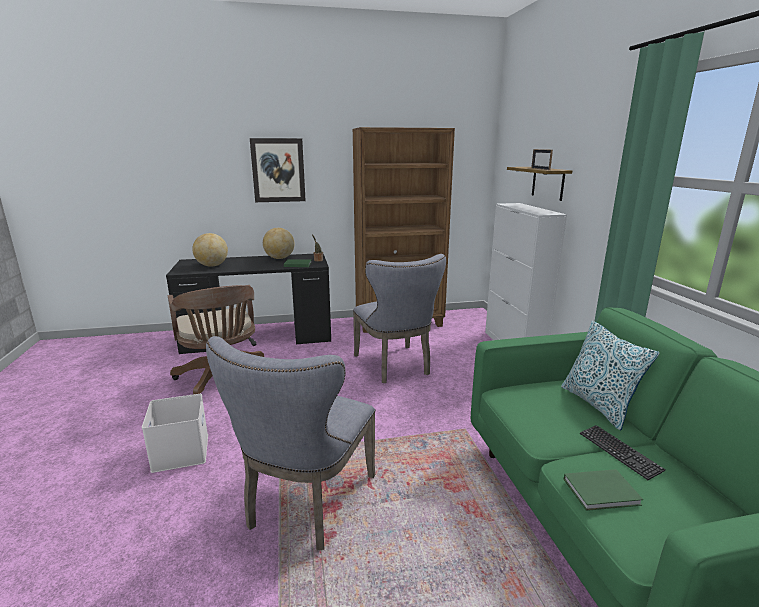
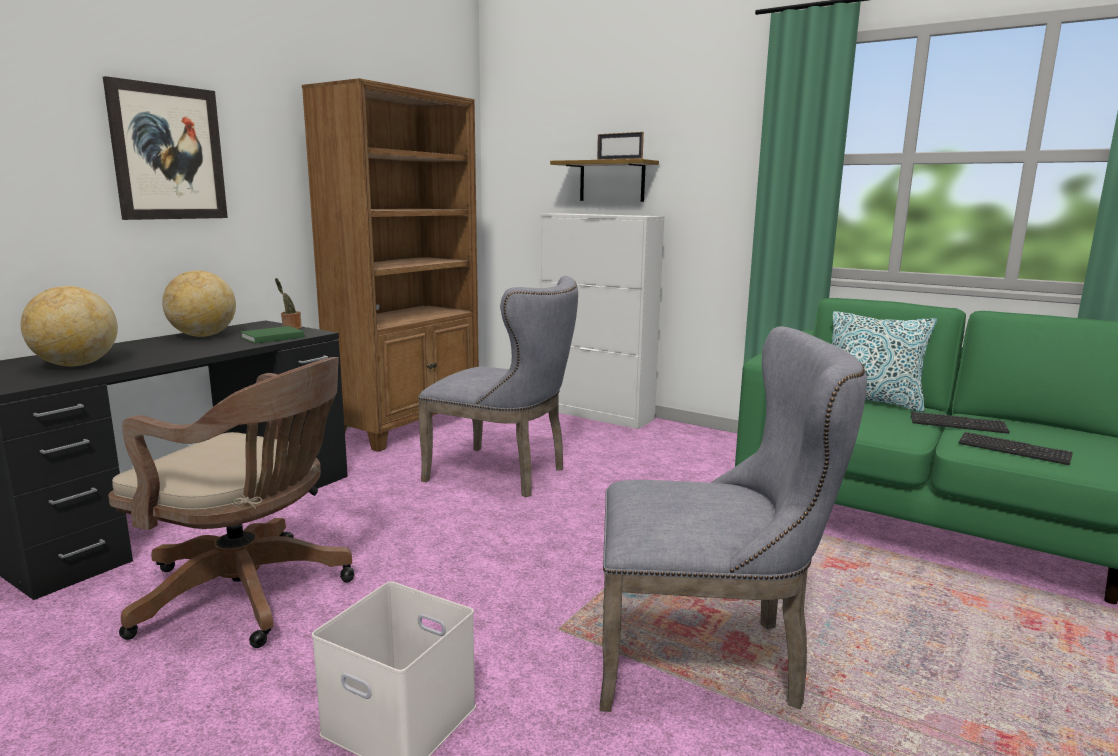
camera: 45 degrees left, 5 degrees down
(306, 505) = (709, 658): grey chair -> grey chair turned 60 degrees counterclockwise
(603, 492) = (1013, 450): green book -> keyboard

